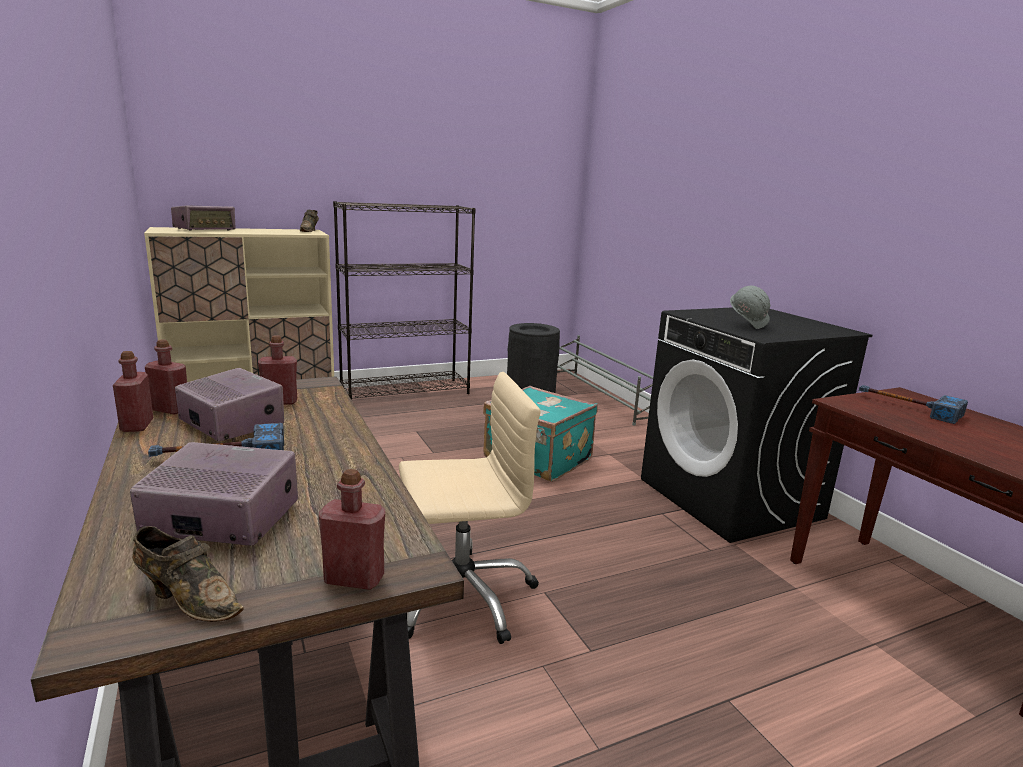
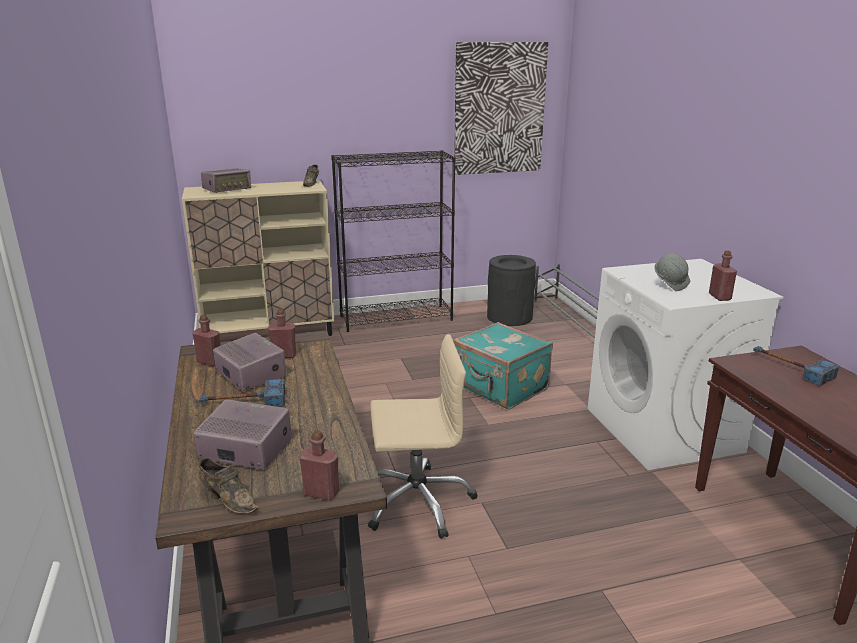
camera: 10 degrees right, 5 degrees up
(137, 426) = (189, 376): red bottle -> red bottle (719, 297)
(518, 166) = (499, 109): none -> picture
(730, 498) = (664, 430): black washing machine -> white washing machine

